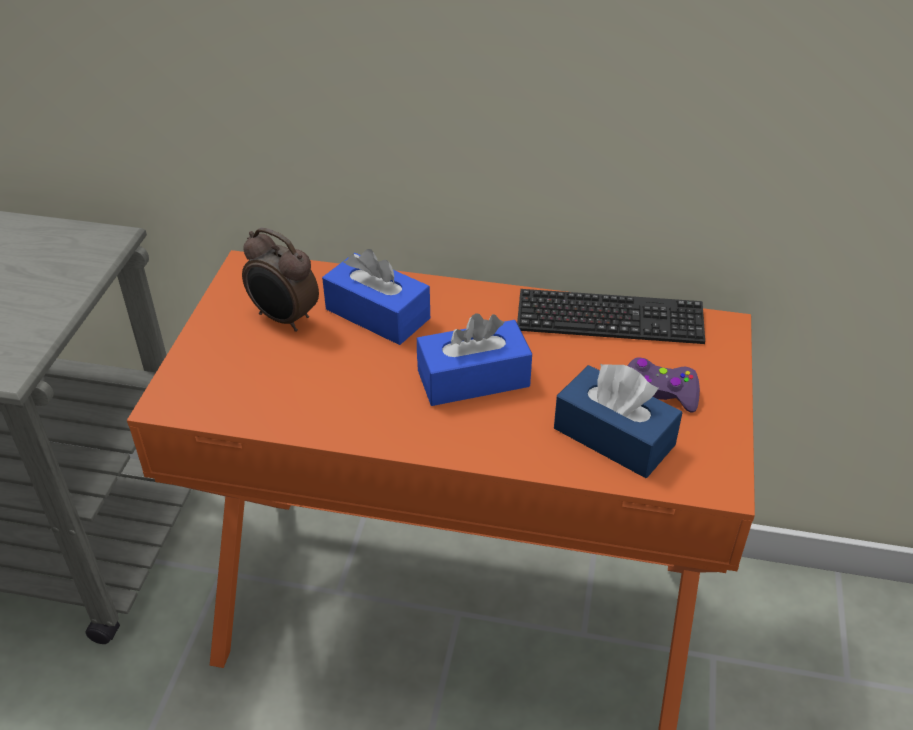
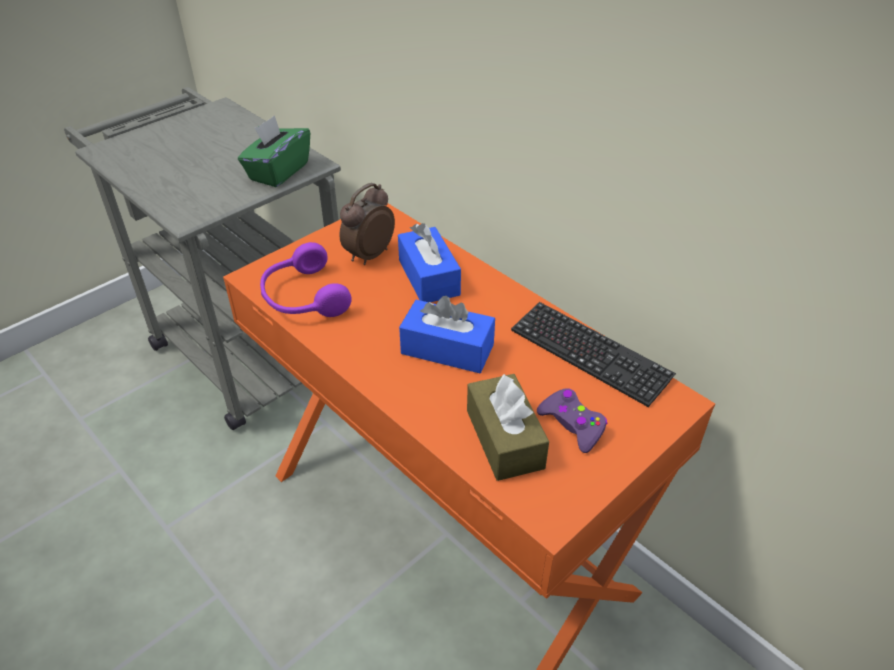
camera: 35 degrees right, 0 degrees up
(72, 265) = (278, 171): none -> green tissue box
(256, 398) = (302, 297): none -> purple headphones
(284, 319) = (368, 255): alarm clock -> alarm clock turned 60 degrees clockwise
(614, 436) = (504, 439): blue tissue box -> brown tissue box

